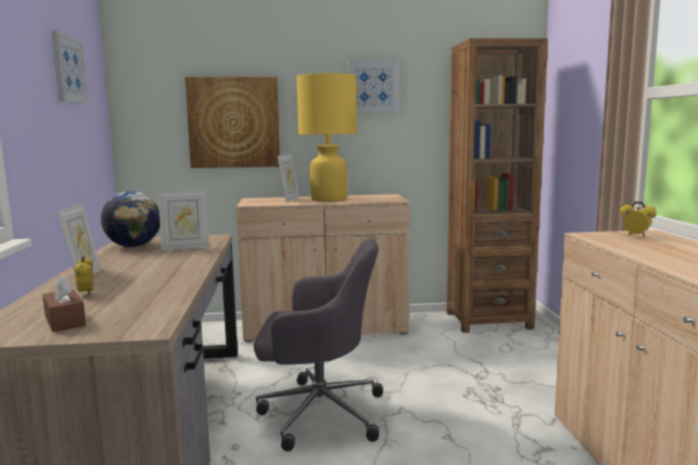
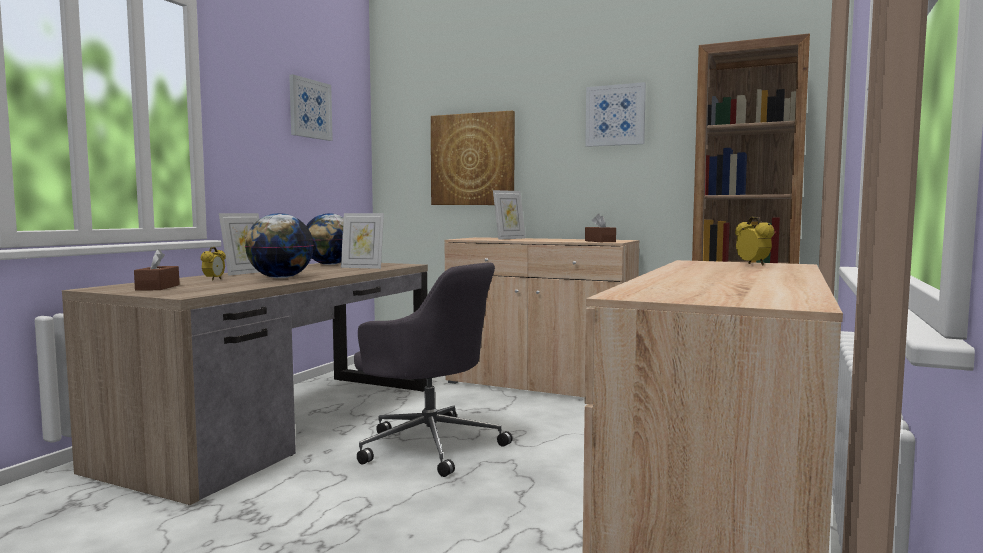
camera: 30 degrees right, 5 degrees down
(157, 279) = (280, 278): none -> globe
(329, 199) = (548, 239): yellow table lamp -> none
(383, 200) = (600, 241): none -> brown tissue box

